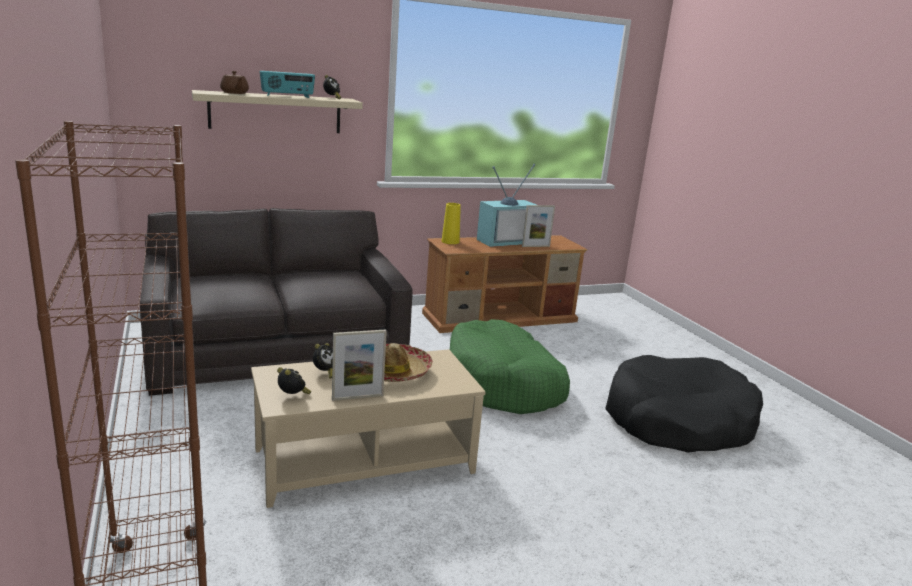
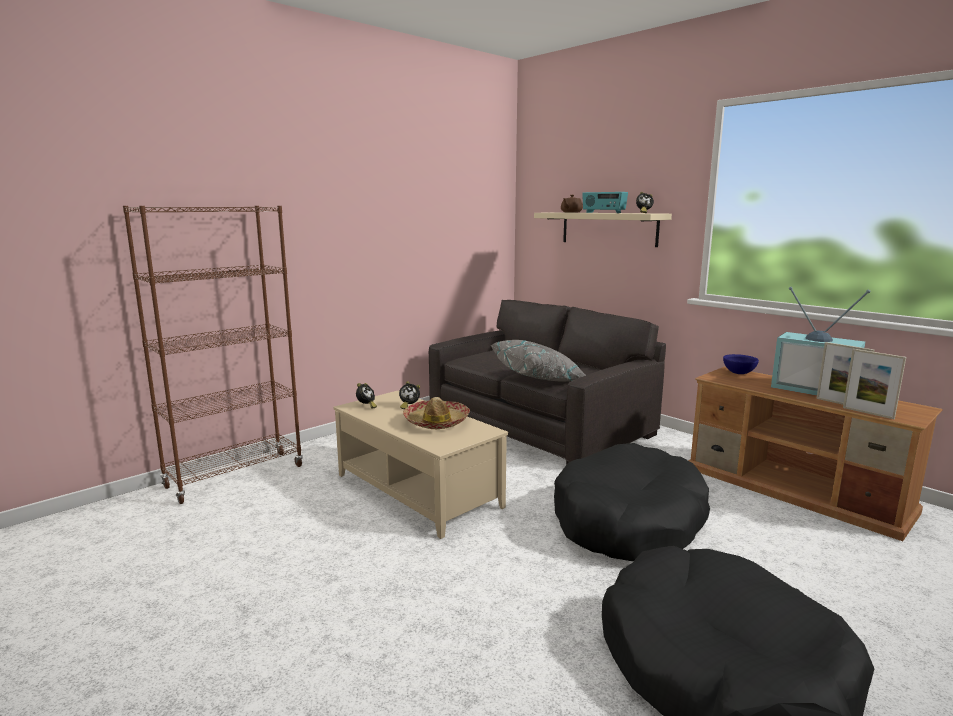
camera: 70 degrees right, 5 degrees down
(332, 296) = (538, 378): none -> grey pillow
(357, 397) = (382, 421): picture frame -> picture frame (868, 413)
(450, 241) = (739, 373): yellow vase -> blue bowl
(503, 383) = (628, 521): green dog bed -> black dog bed

